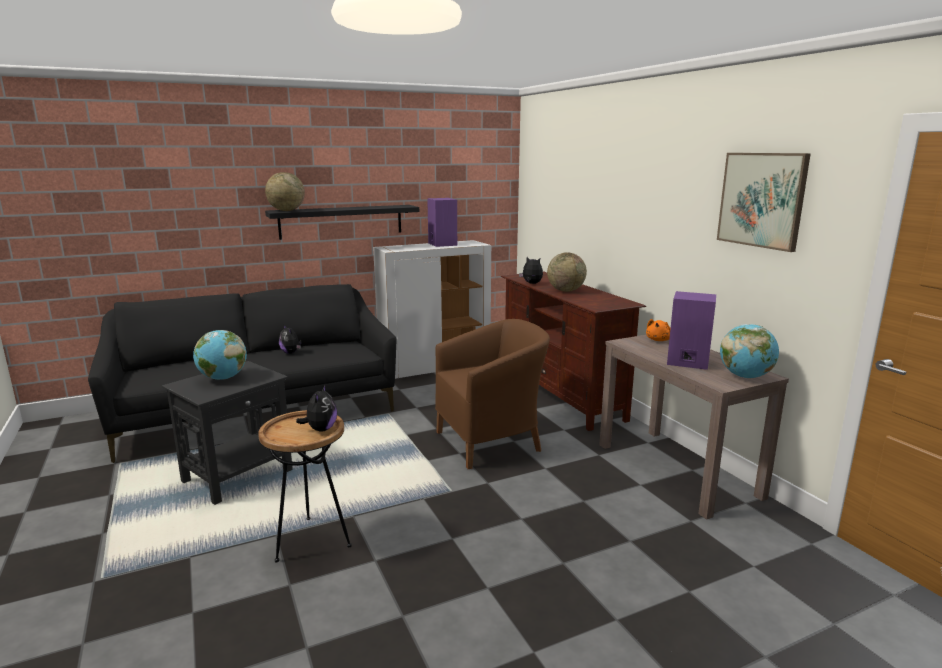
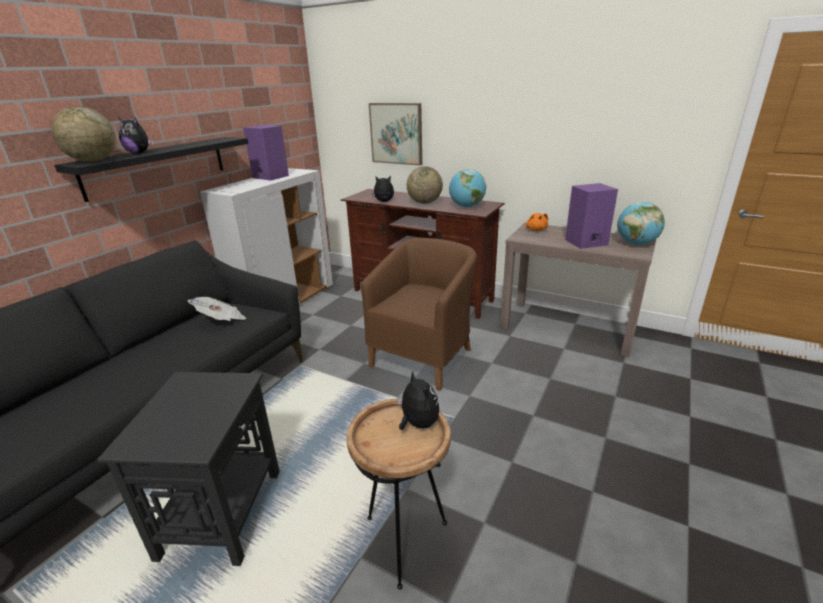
camera: 35 degrees left, 10 degrees up
(223, 378) = (181, 409): globe -> globe (466, 207)
(291, 353) = (174, 340): plush toy -> plush toy (139, 153)
(332, 350) = (221, 320): none -> newspaper
(762, 200) = (628, 98): picture -> picture (396, 133)

